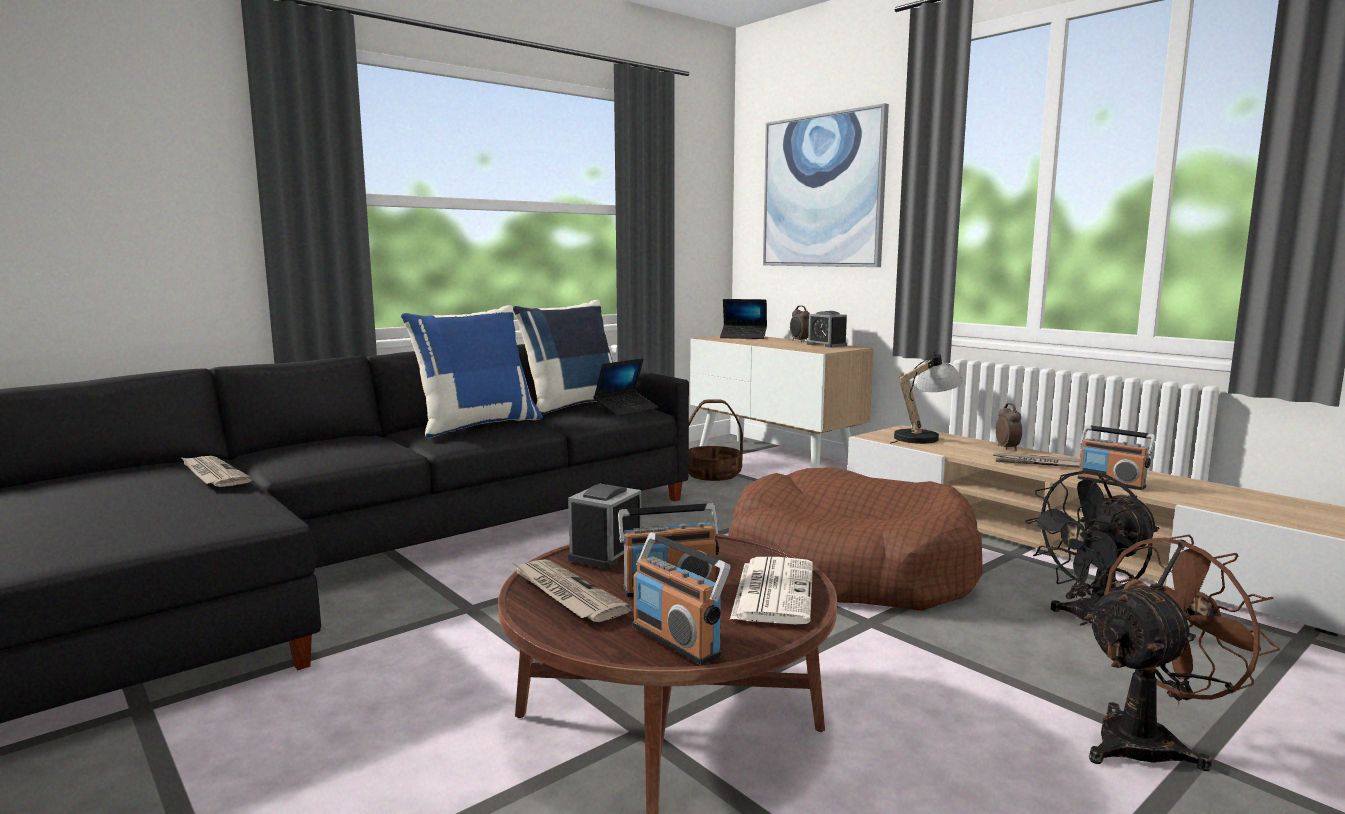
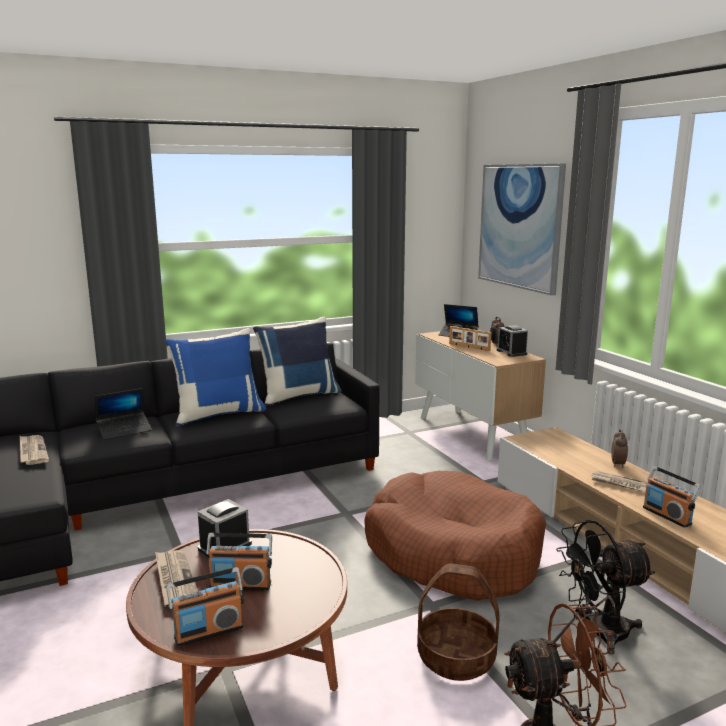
camera: 15 degrees right, 5 degrees up
(626, 410) = (331, 404): laptop -> laptop (124, 430)
(676, 640) = (208, 631): radio -> radio turned 90 degrees counterclockwise
(713, 474) = (414, 445): basket -> basket (456, 657)
(770, 343) = (469, 347): none -> picture frame
(773, 591) = (300, 598): newspaper -> none
(924, 437) = (560, 443): table lamp -> none

